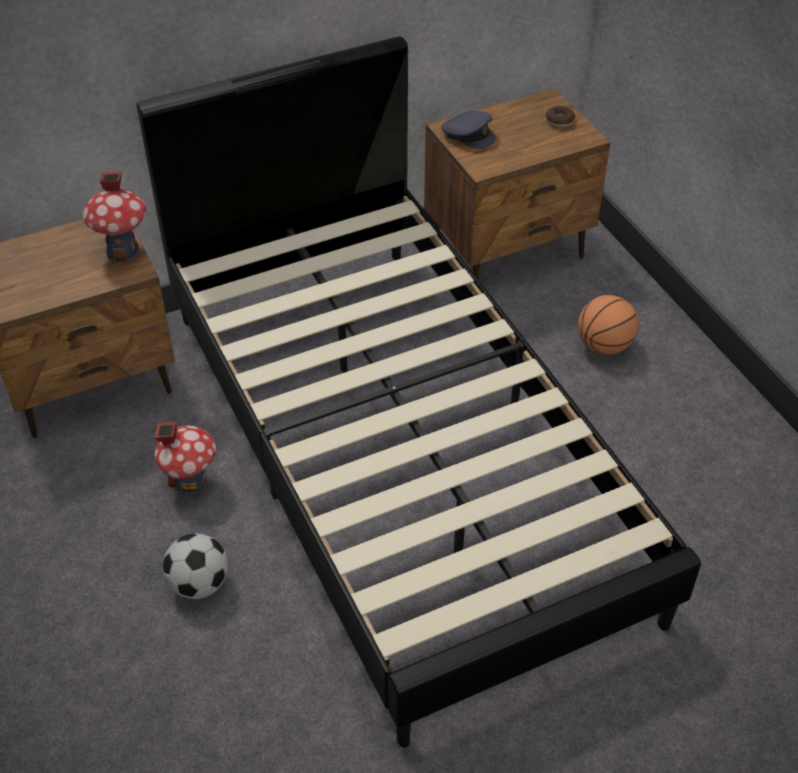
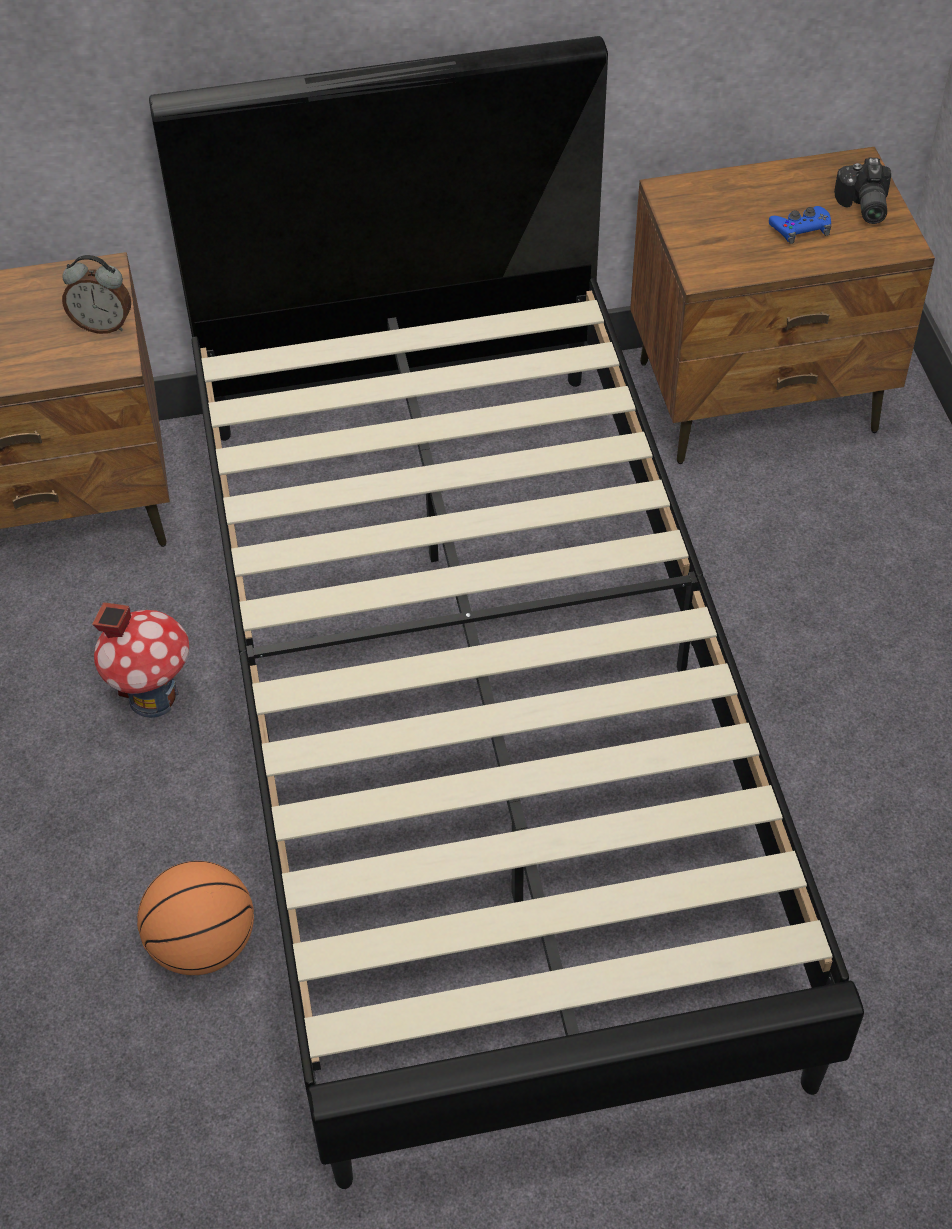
camera: 15 degrees right, 5 degrees up
(123, 251) = (103, 325): toy house -> alarm clock
(199, 584) = (118, 860): football -> none
(469, 135) = (703, 209): grey cap -> none
(529, 137) = (800, 229): none -> blue game controller
(559, 121) = (862, 206): donut -> camera
(604, 346) = (863, 591): basketball -> basketball (203, 945)

